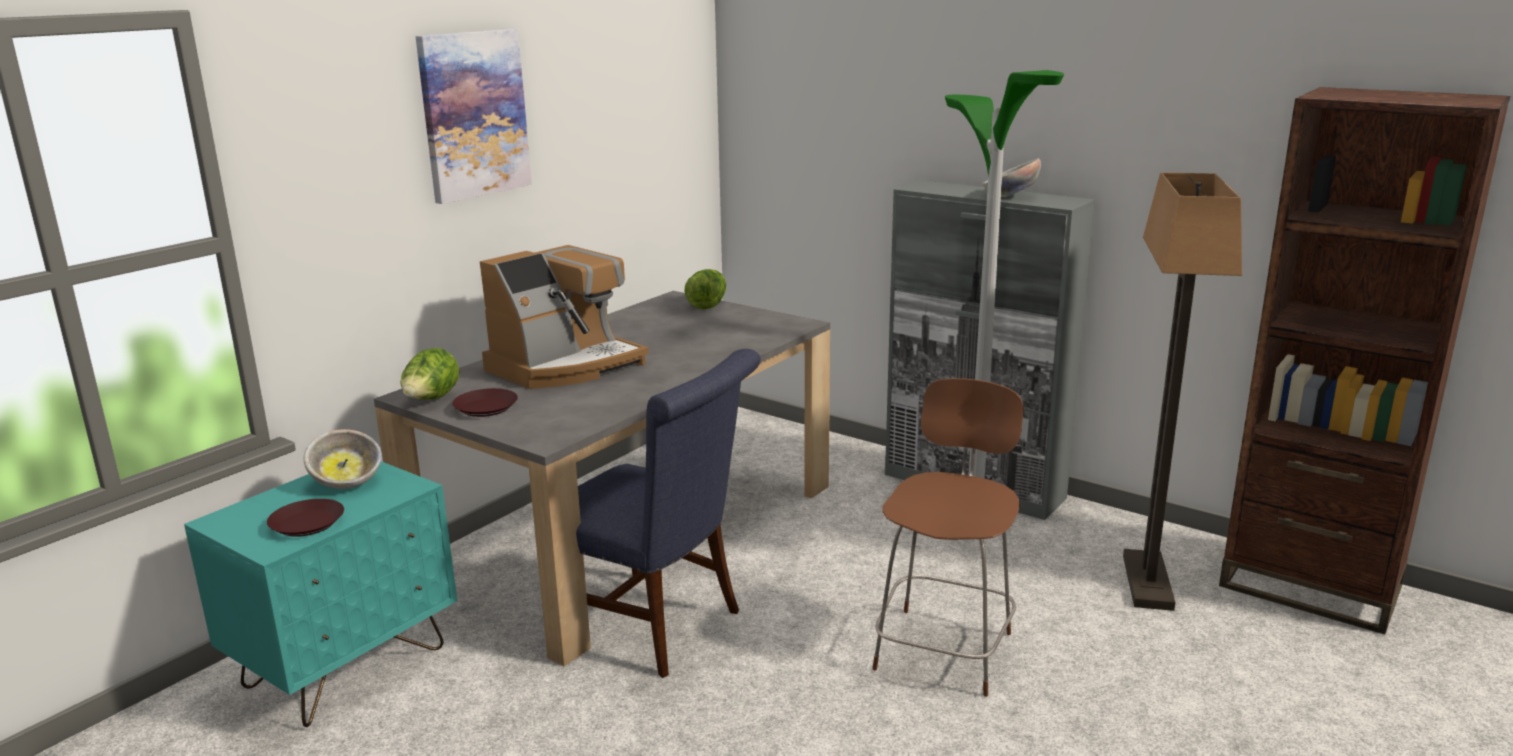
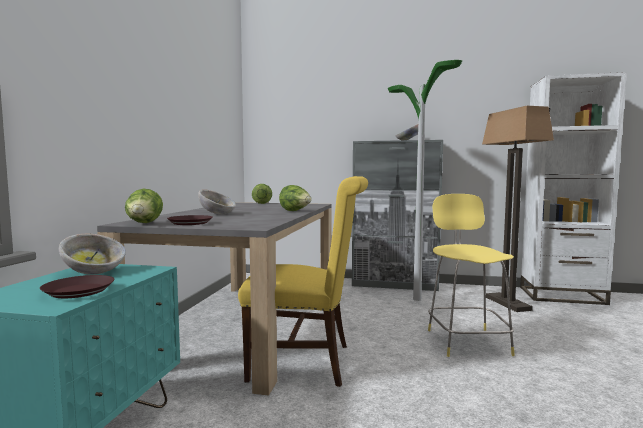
camera: 25 degrees left, 15 degrees down
(474, 114) = (152, 70): picture -> none
(566, 366) = (217, 214): coffee machine -> bowl
(658, 626) = (308, 362): blue chair -> yellow chair
(699, 367) = (295, 211): none -> lettuce
(945, 647) = (466, 341): brown stool -> yellow stool
(1310, 586) = (562, 295): brown bookcase -> white bookcase

